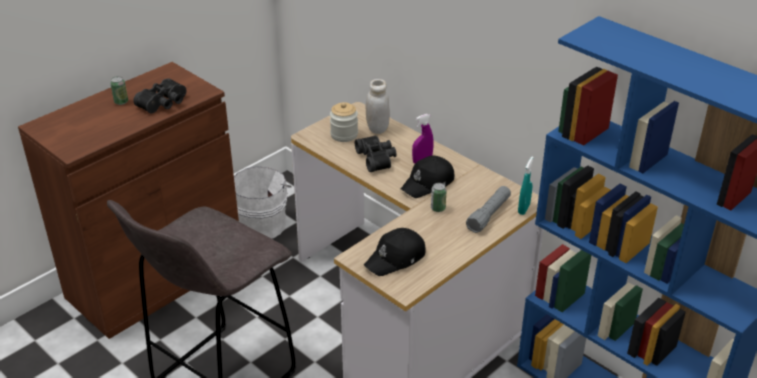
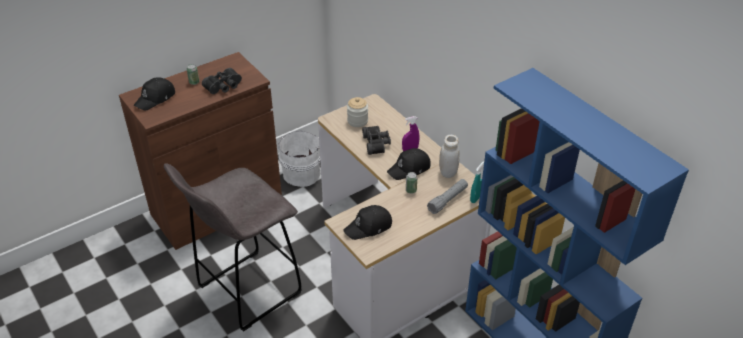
camera: 10 degrees right, 5 degrees up
(72, 126) = (155, 98): none -> black cap
(377, 128) = (384, 118): white jar -> white jar (448, 172)

